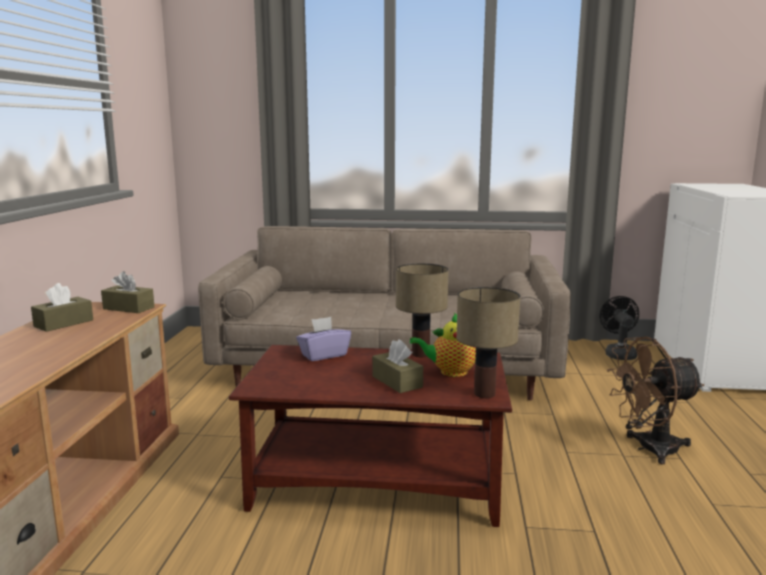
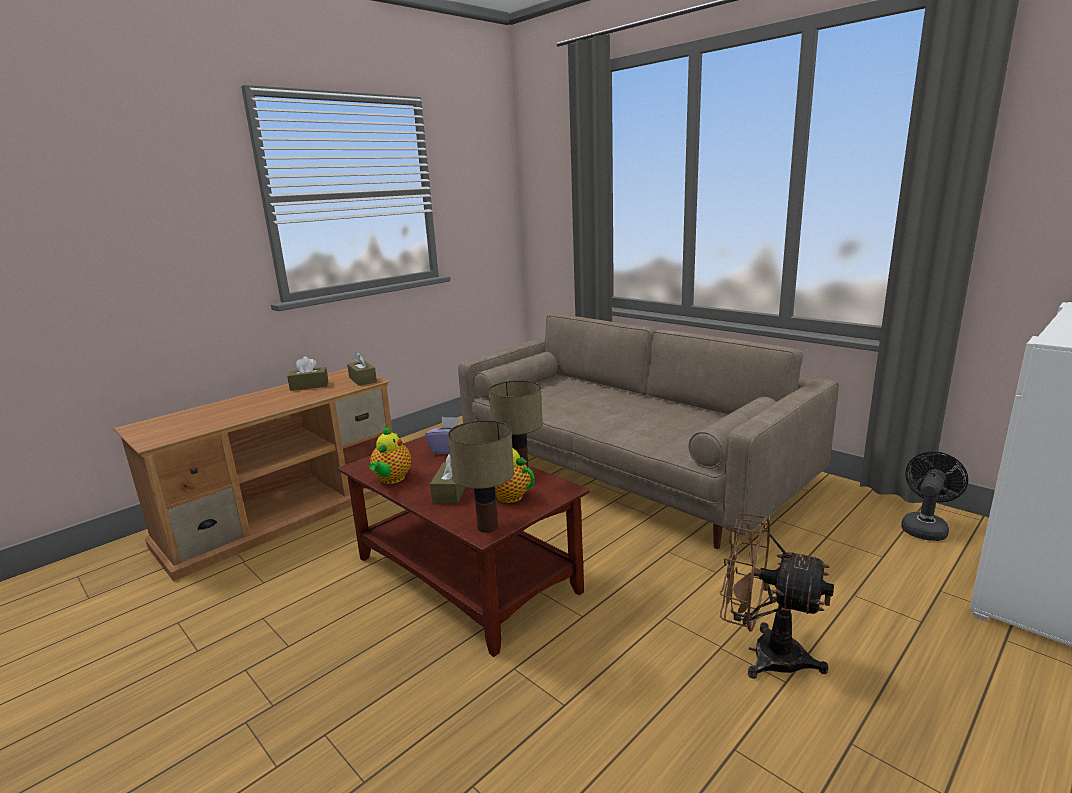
camera: 40 degrees right, 5 degrees up
(318, 389) = (391, 479): none -> teapot

